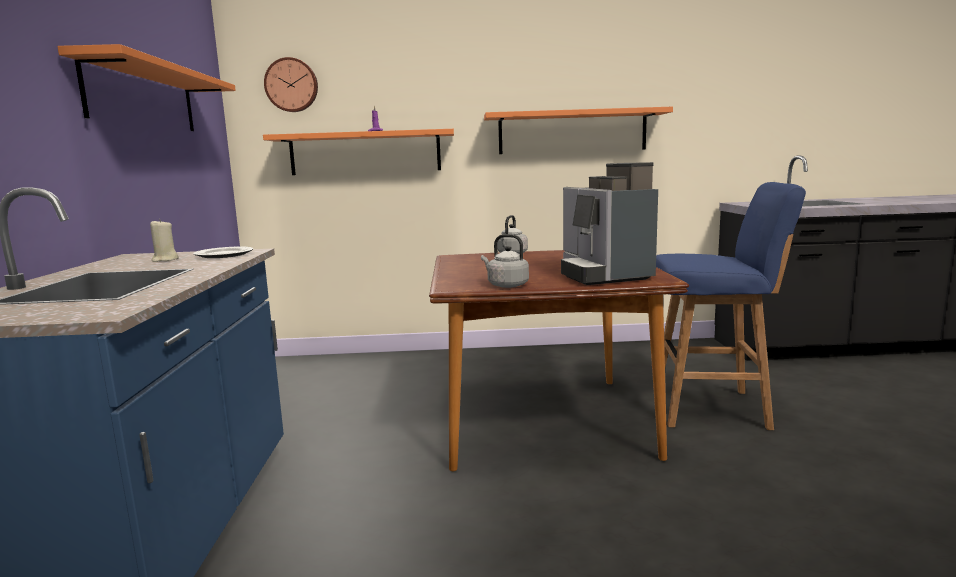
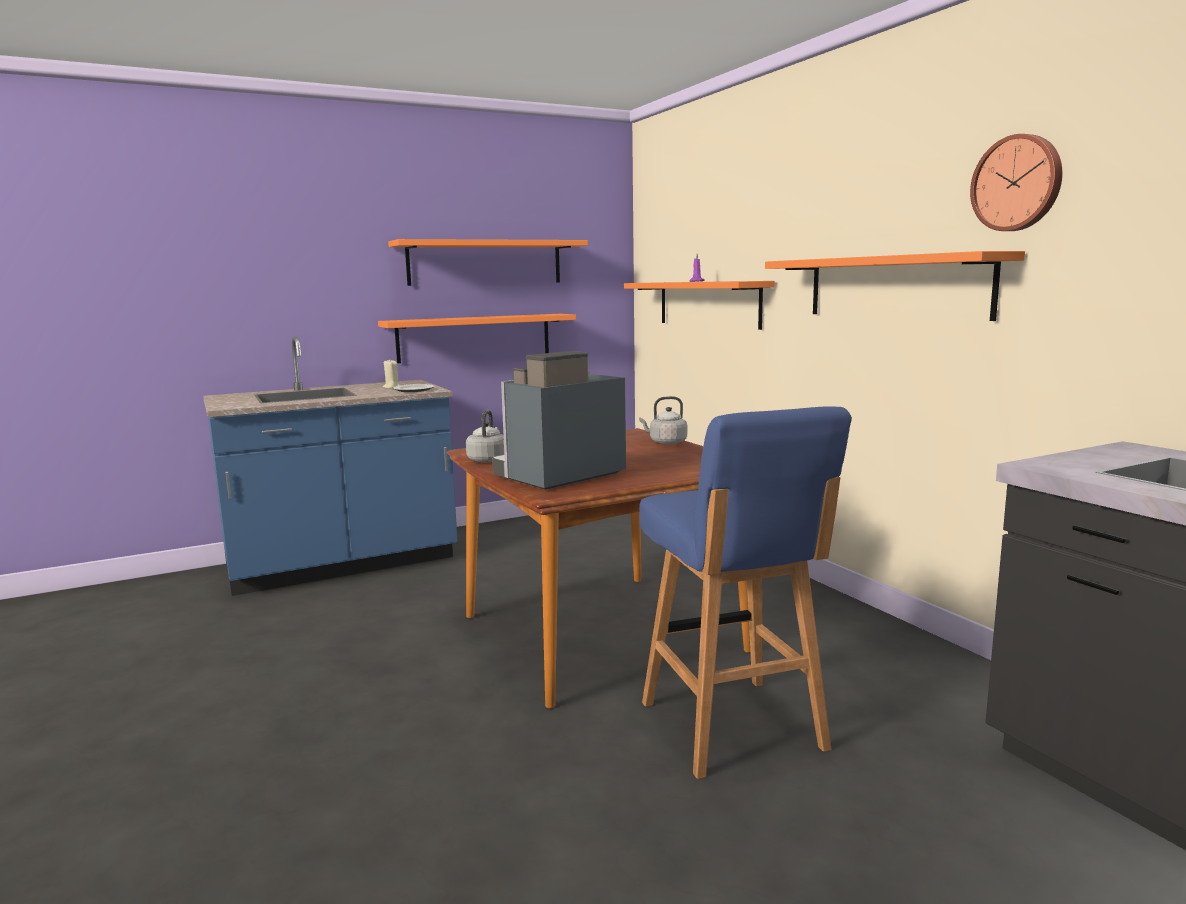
camera: 65 degrees right, 0 degrees up
(147, 195) = (474, 337): none -> orange shelf
(291, 85) = (667, 230): wall clock -> wall clock (1018, 183)

